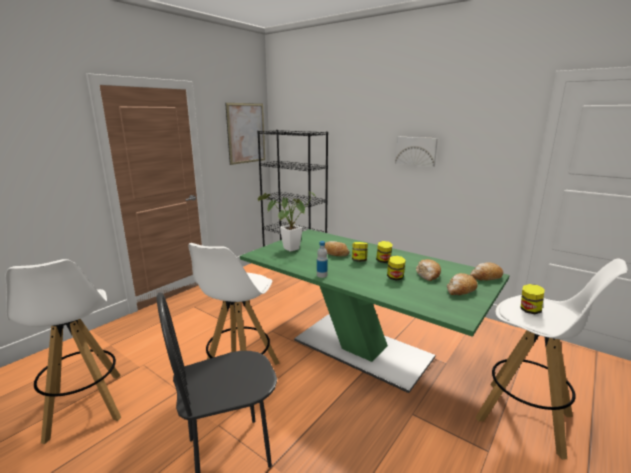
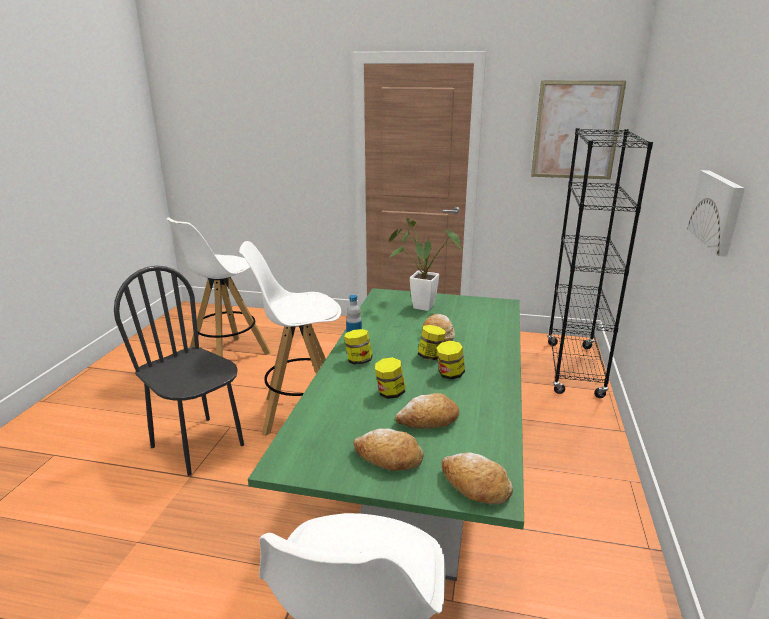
camera: 65 degrees right, 5 degrees up
(529, 310) = (355, 546): jar -> jar (358, 361)

